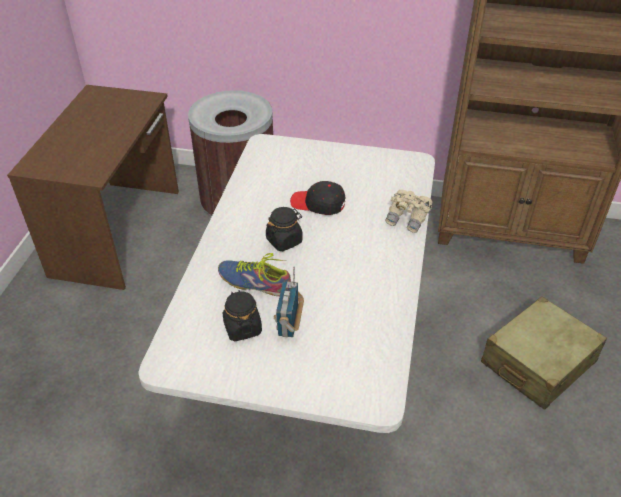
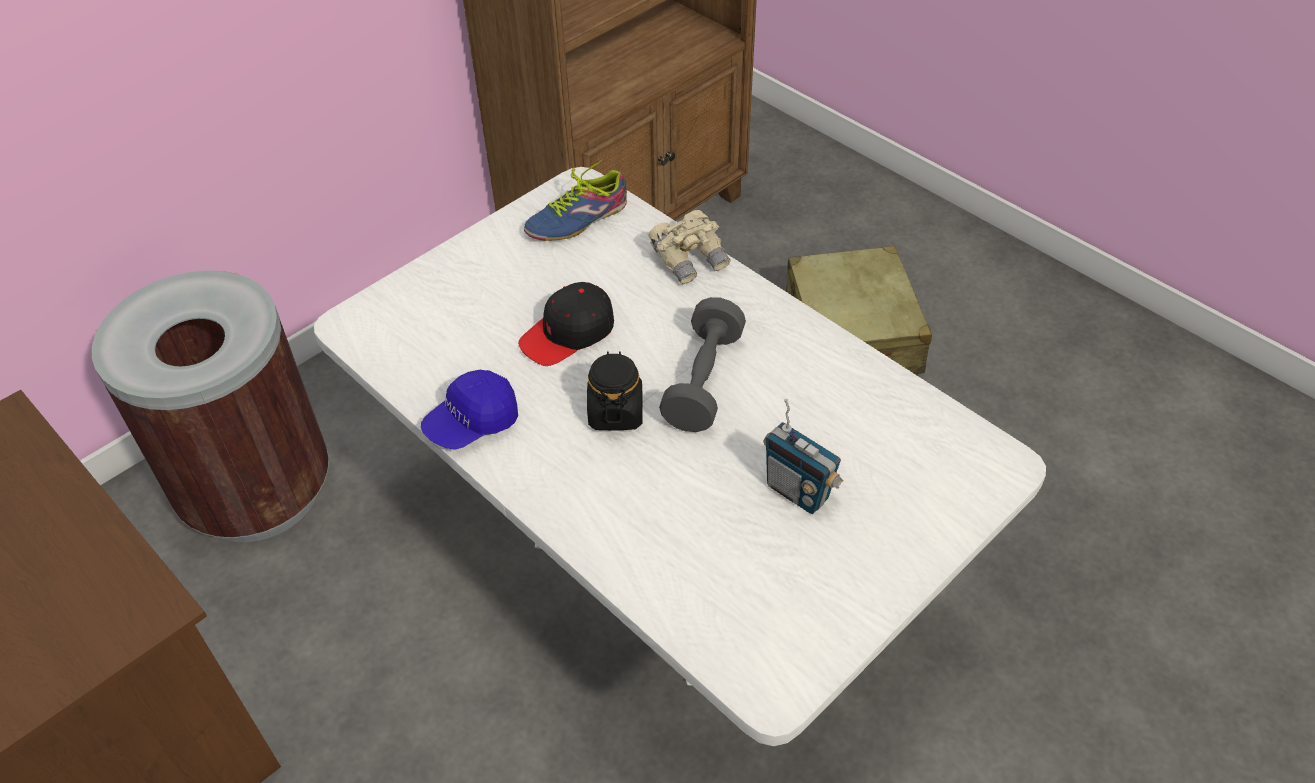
camera: 55 degrees left, 5 degrees up
(240, 202) = (472, 423): none -> blue cap
(242, 328) = (763, 550): black jar -> none
(254, 282) = (677, 491): shoe -> shoe (578, 220)
(330, 260) = (703, 381): none -> grey dumbbell

